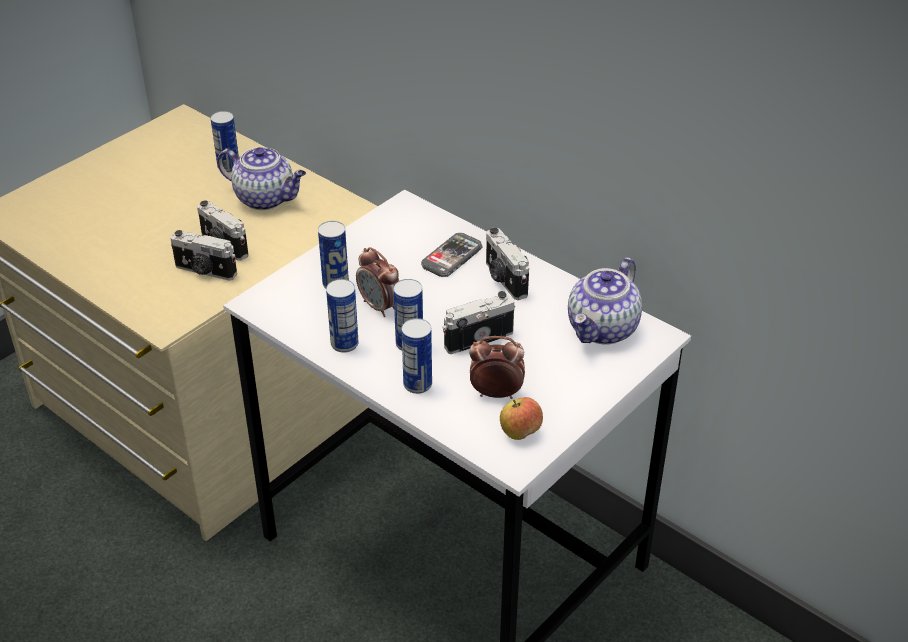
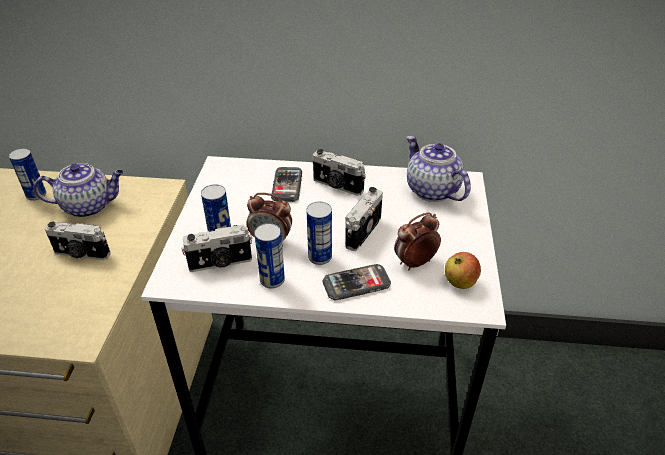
camera: 35 degrees left, 0 degrees up
(205, 271) = (82, 280): camera -> camera (220, 263)
(417, 384) = (356, 284): can -> phone
(603, 329) = (431, 190): teapot -> teapot turned 150 degrees clockwise

